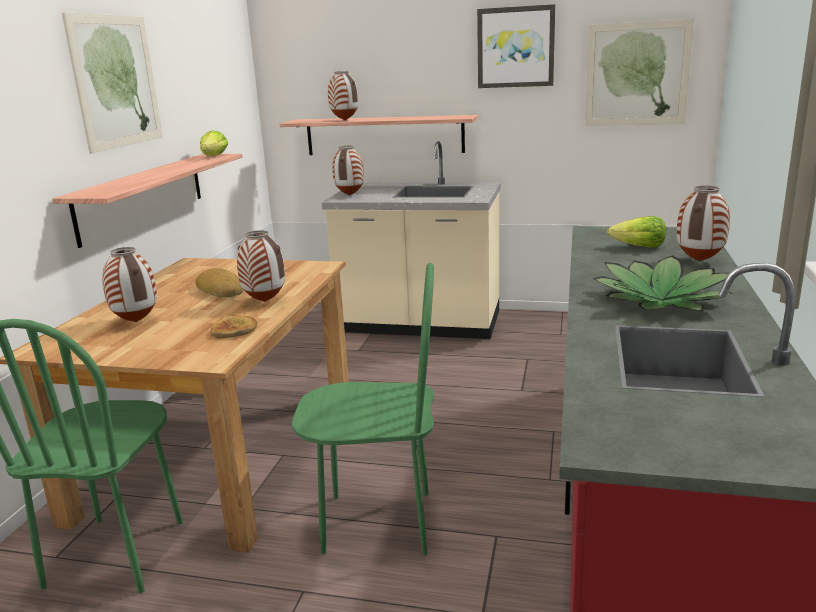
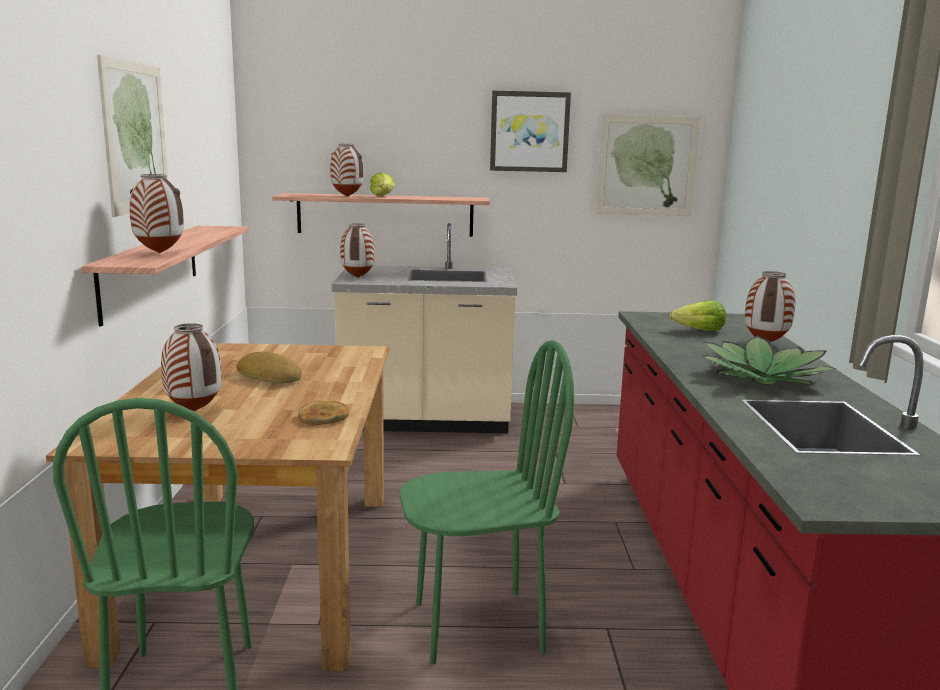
camera: 15 degrees left, 5 degrees down
(214, 156) = (219, 228): lettuce -> lettuce (383, 196)
(264, 302) = (332, 387): vase -> vase (158, 253)

